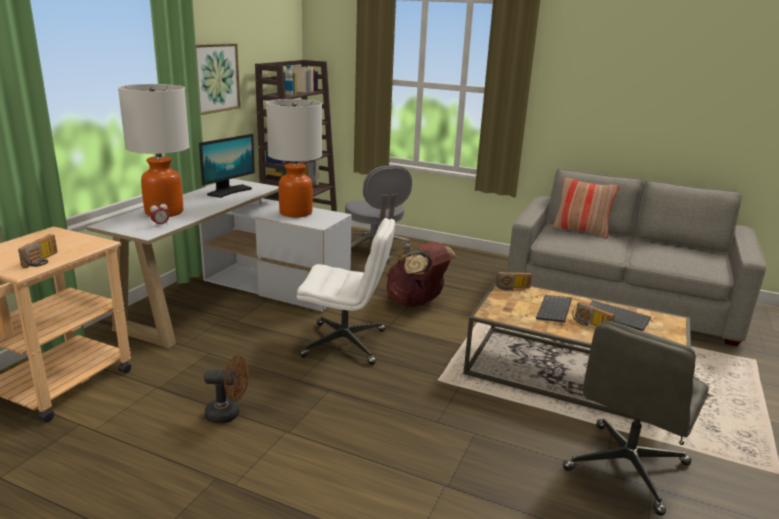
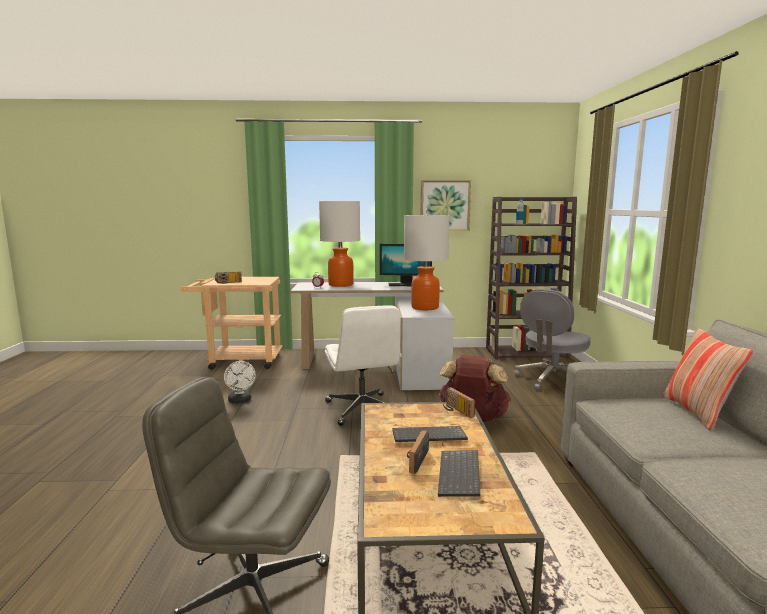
camera: 65 degrees right, 10 degrees down
(228, 414) = (240, 401): brown fan -> white fan

